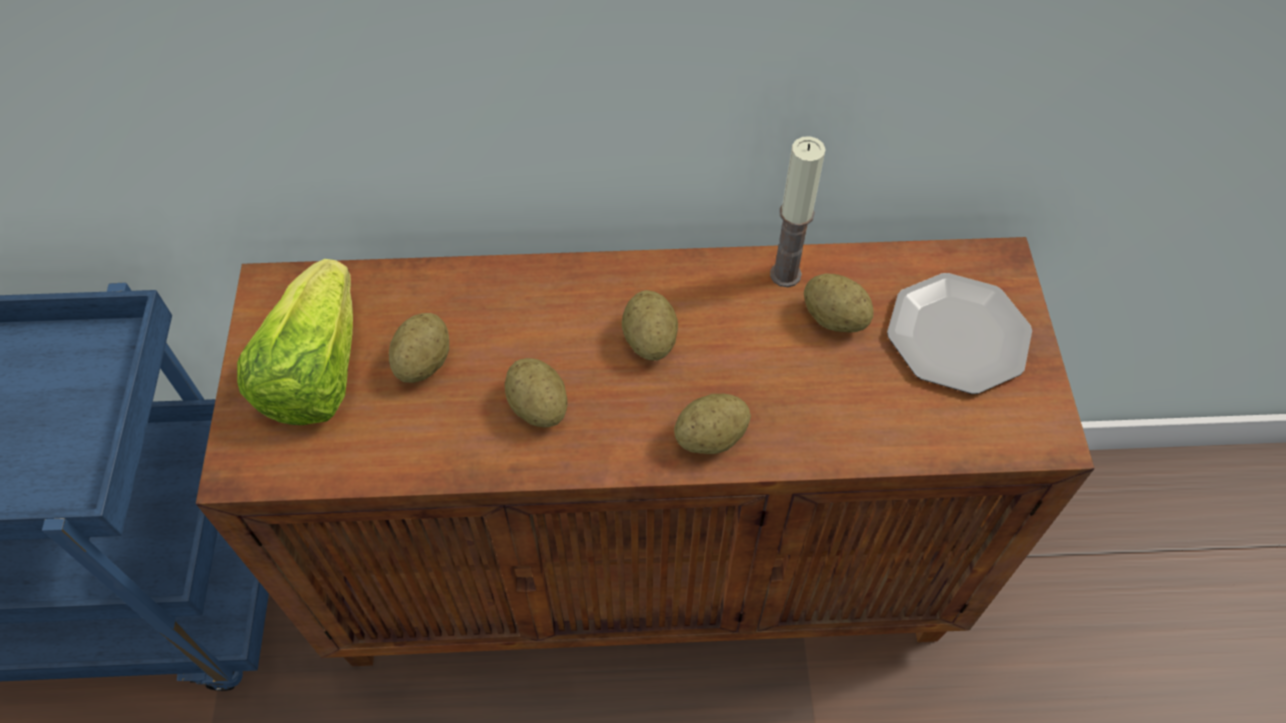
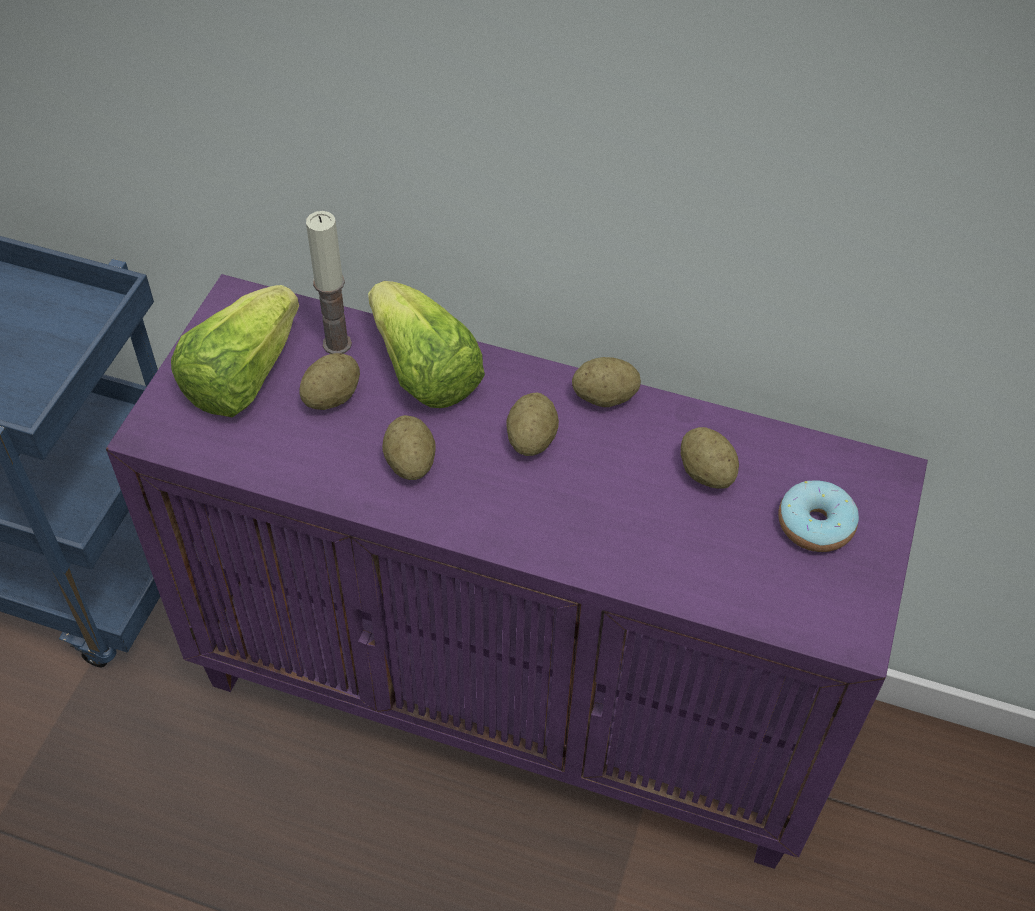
camera: 20 degrees right, 5 degrees down
(507, 303) = (423, 372): none -> lettuce
(646, 566) = (516, 695): brown cabinet -> purple cabinet
(711, 437) = (545, 535): potato -> potato (604, 397)
(785, 274) = (680, 422): candle -> candle (337, 344)
(959, 336) = (815, 525): plate -> donut

